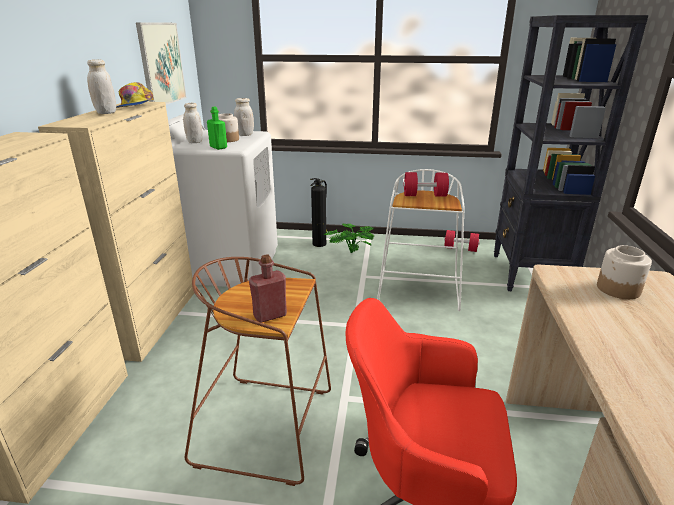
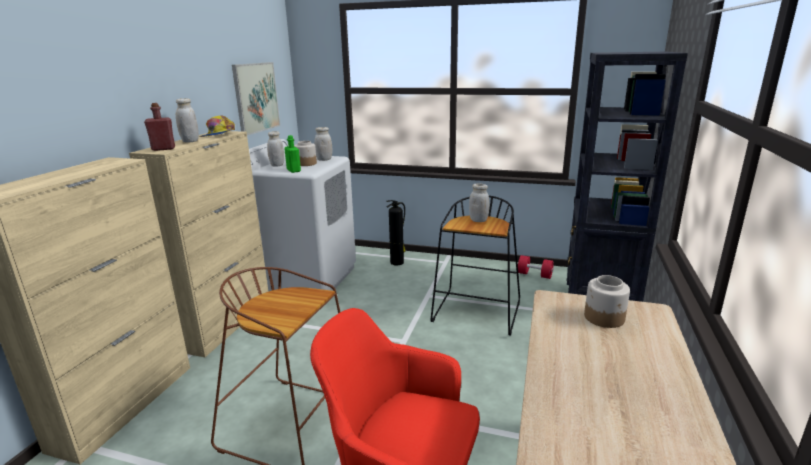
camera: 10 degrees right, 5 degrees down
(270, 315) = (280, 319): red bottle -> red bottle (163, 149)
(350, 254) = (422, 274): potted plant -> none
(419, 291) = (477, 313): white stool -> black stool
(424, 195) = (478, 220): red dumbbell -> white jar

